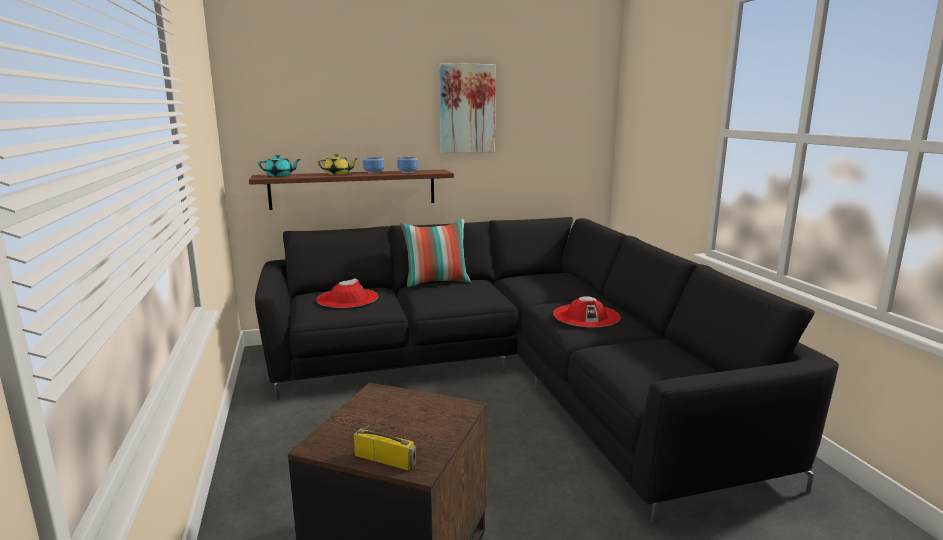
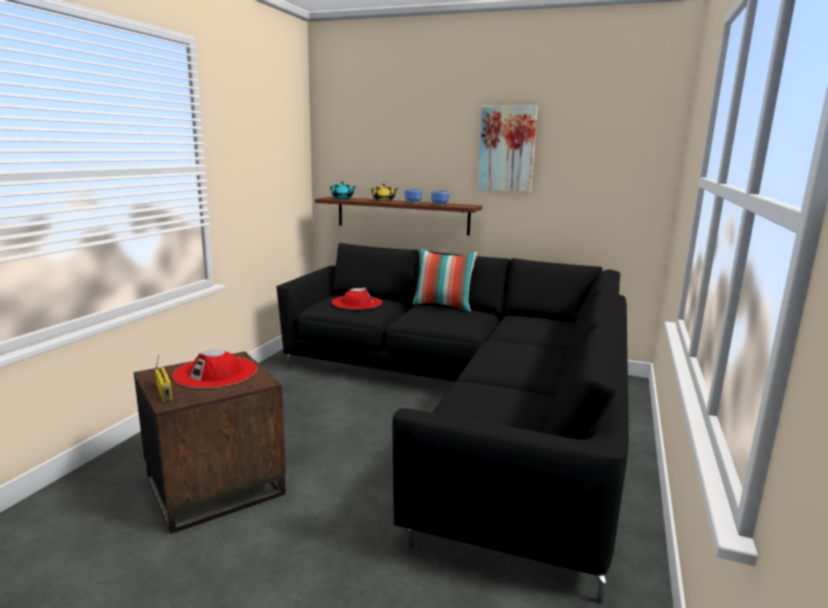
camera: 35 degrees right, 0 degrees up
(586, 316) = (512, 358): red hat -> red hat (216, 372)

